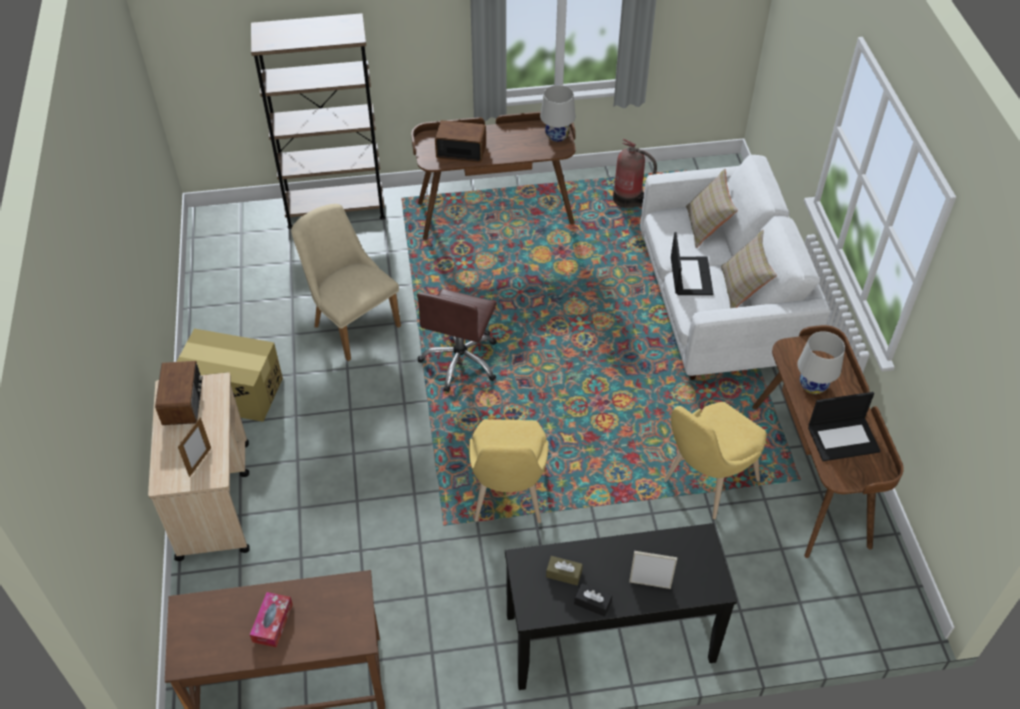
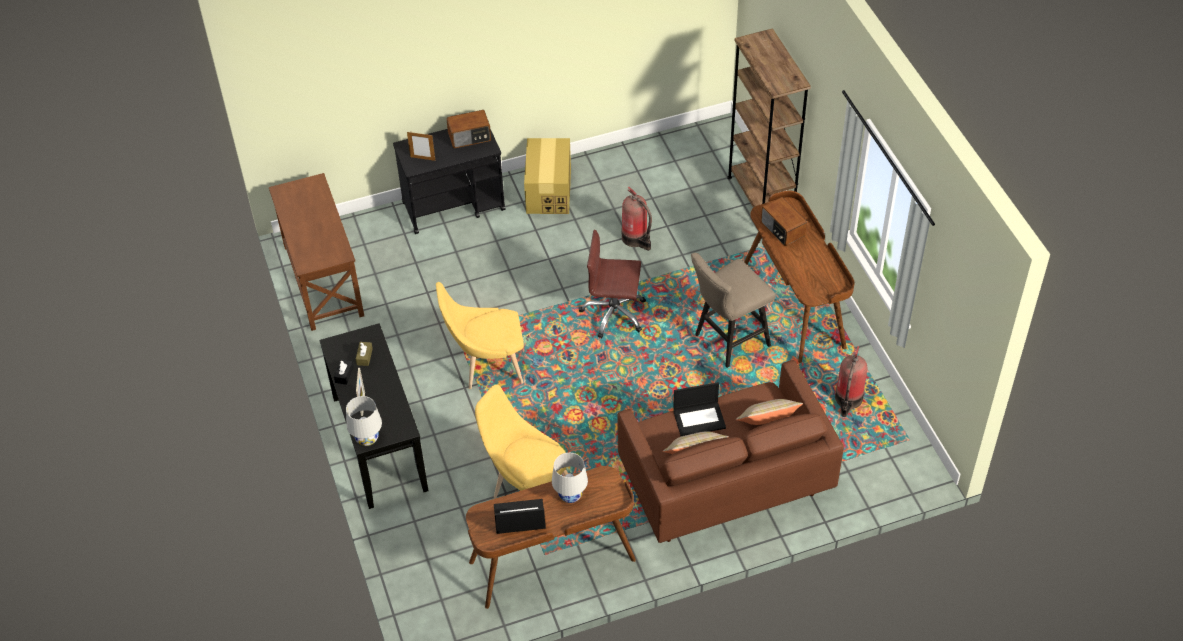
camera: 80 degrees right, 0 degrees up
(214, 499) = (454, 206): beige cart -> black cart
(272, 623) = (311, 223): tissue box -> none
(351, 322) = (636, 239): beige chair -> fire extinguisher
(461, 151) = (782, 229): radio -> radio turned 150 degrees clockwise
(530, 272) = (727, 342): none -> beige stool
(557, 136) = (826, 290): white table lamp -> white table lamp (367, 439)
(718, 310) = (724, 482): white sofa -> brown sofa
(843, 438) = (519, 518): laptop -> laptop turned 105 degrees clockwise

